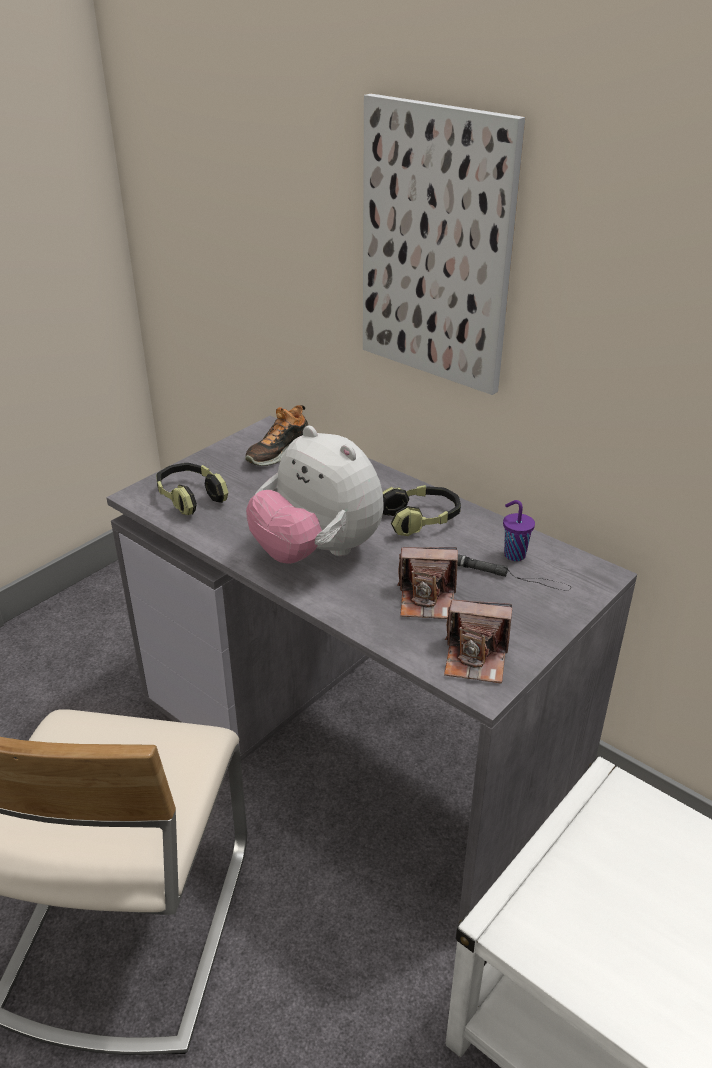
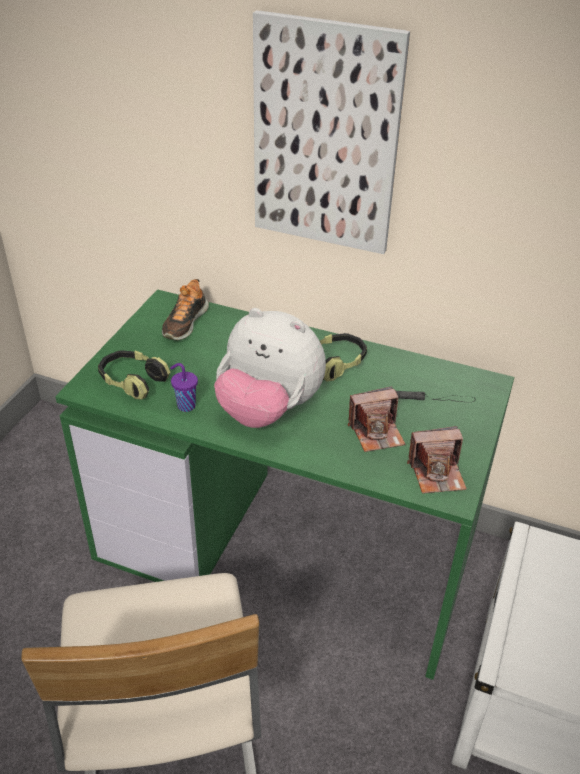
camera: 20 degrees left, 5 degrees up
(360, 740) = (289, 547): grey desk -> green desk
(513, 554) = (420, 379): purple cup -> purple cup (185, 405)

